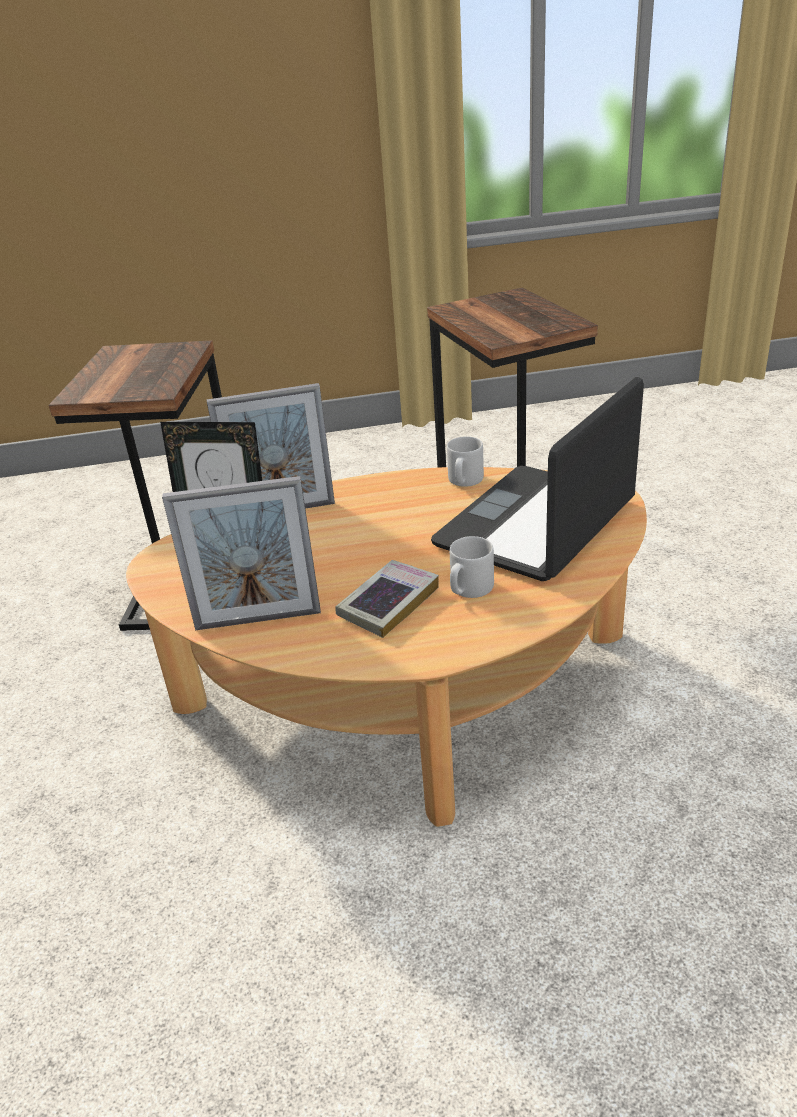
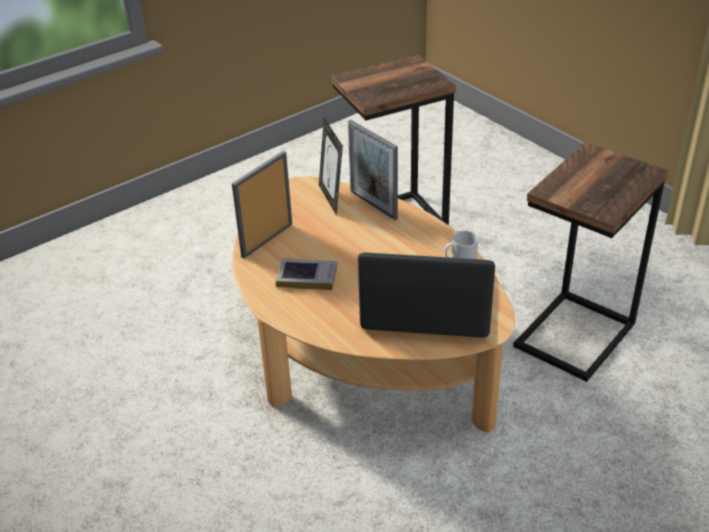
camera: 60 degrees right, 5 degrees up
(258, 619) = (267, 240): picture frame -> picture frame turned 75 degrees clockwise
(469, 589) = (339, 302): grey mug -> none

